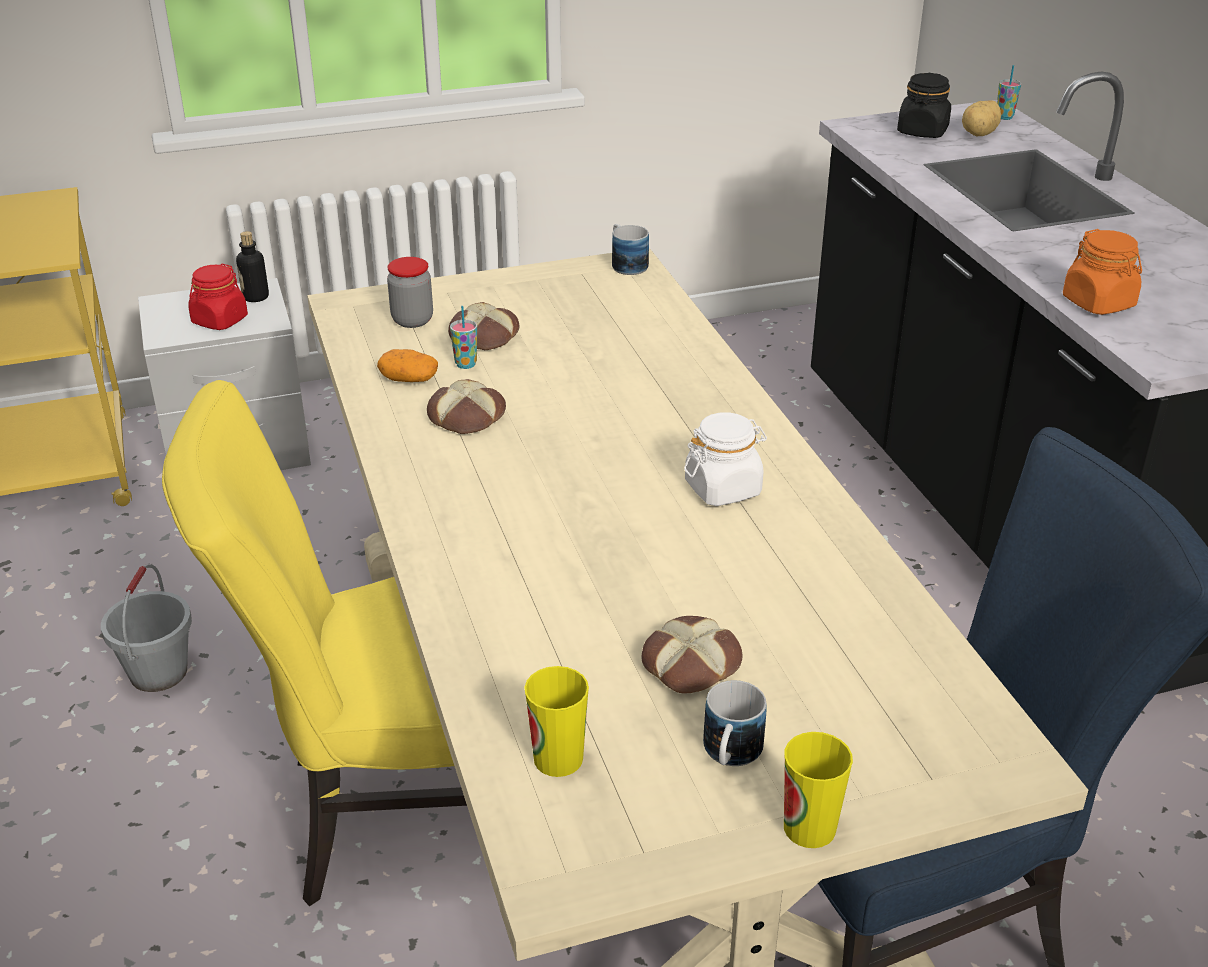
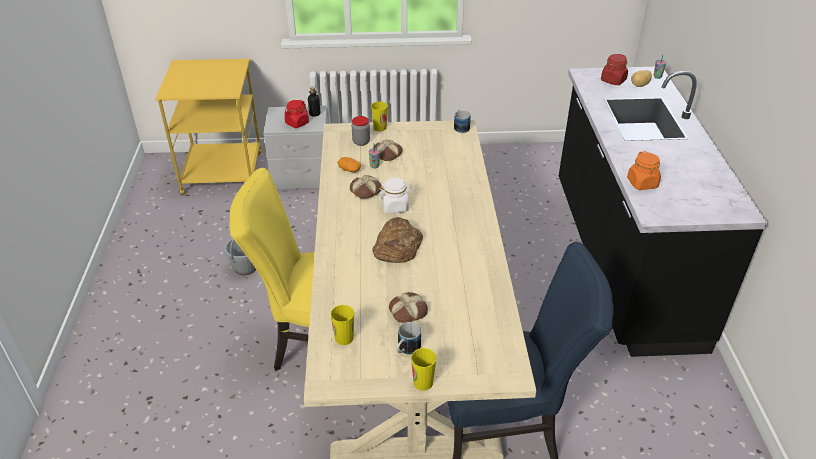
camera: 15 degrees right, 5 degrees up
(444, 287) = (380, 127): none -> cup
(596, 522) = (397, 246): none -> bread
(723, 488) = (454, 240): white jar -> white jar (395, 206)
(922, 132) = (613, 80): black jar -> red jar

